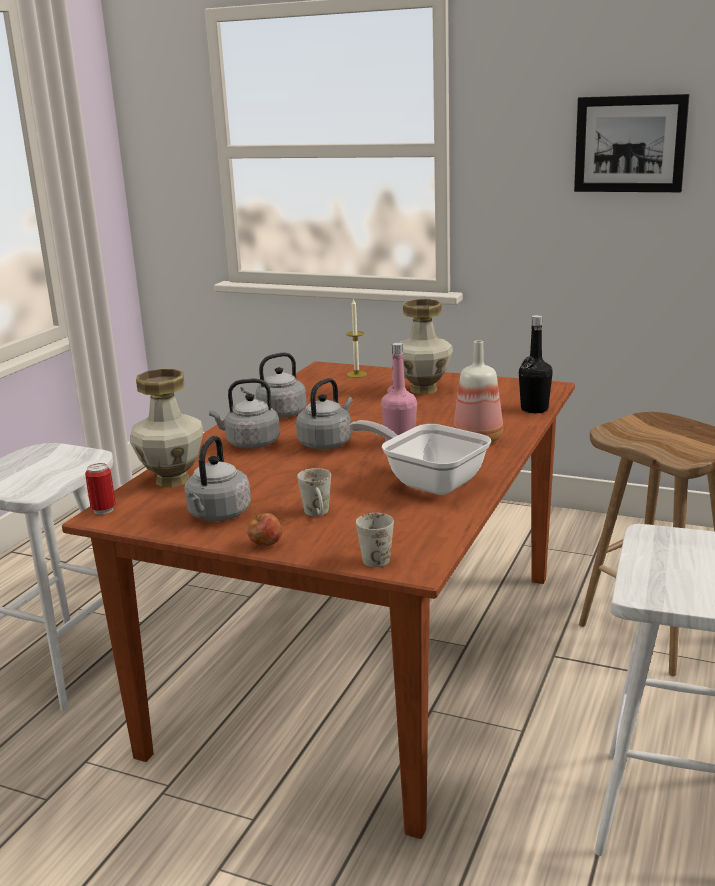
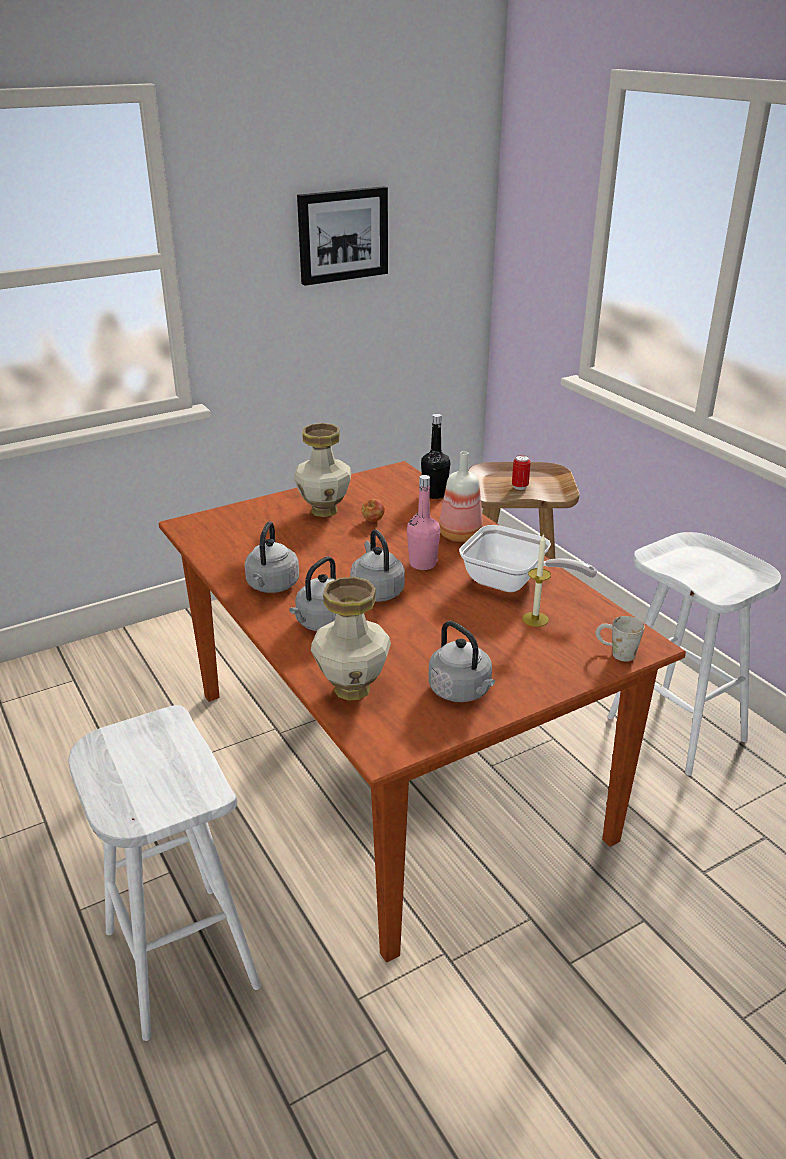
camera: 55 degrees left, 10 degrees up
(103, 510) = (373, 747): can -> can (520, 487)
(265, 545) = (547, 689): apple -> apple (373, 521)
(318, 514) = (517, 647): white mug -> none
(356, 374) = (235, 519): candle -> candle (535, 619)
(427, 481) = (512, 583): frying pan -> frying pan turned 135 degrees counterclockwise

